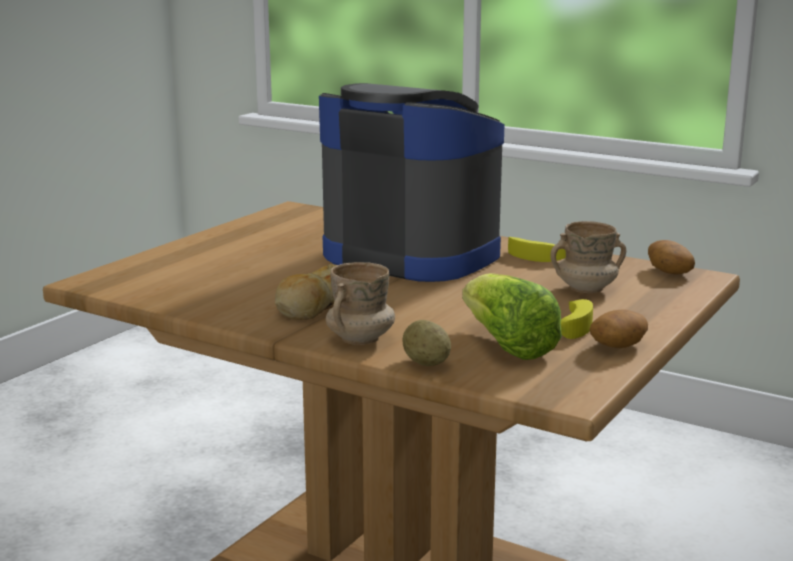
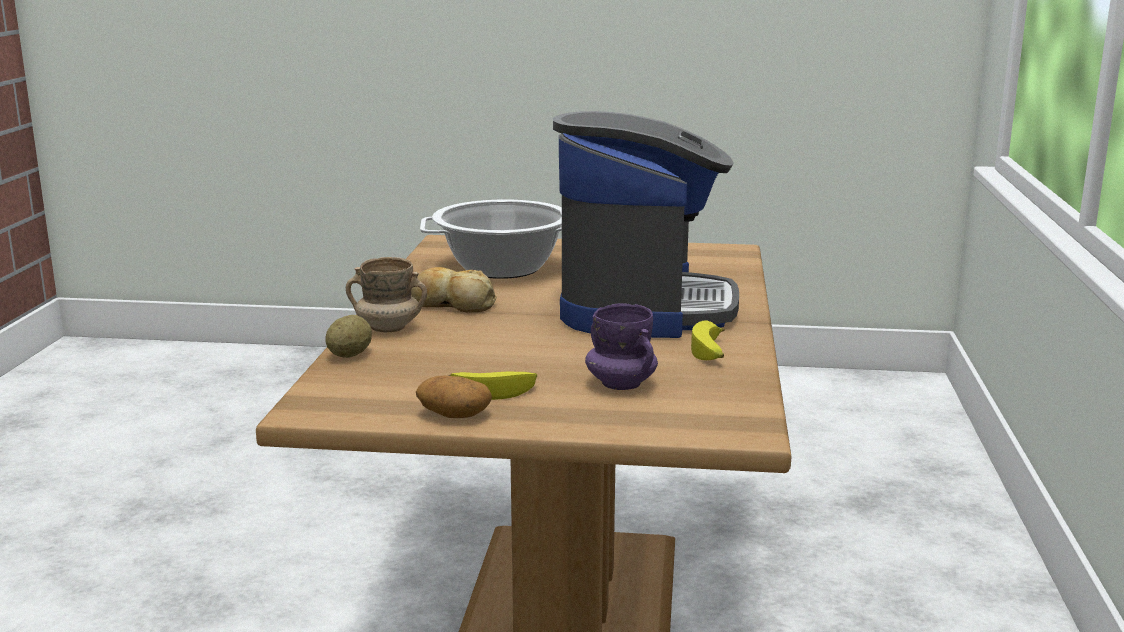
camera: 65 degrees right, 0 degrees up
(228, 276) = (501, 268): none -> cooking pot
(507, 346) = (415, 375): lettuce -> none
(586, 289) = (620, 384): beige mug -> purple mug
(668, 271) = (742, 413): potato -> none

